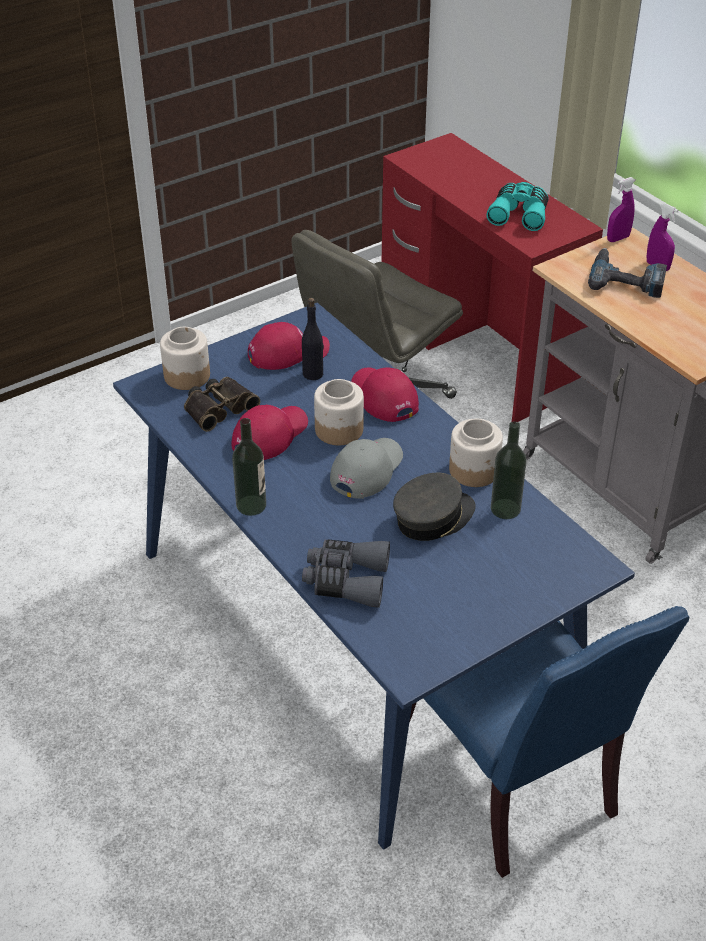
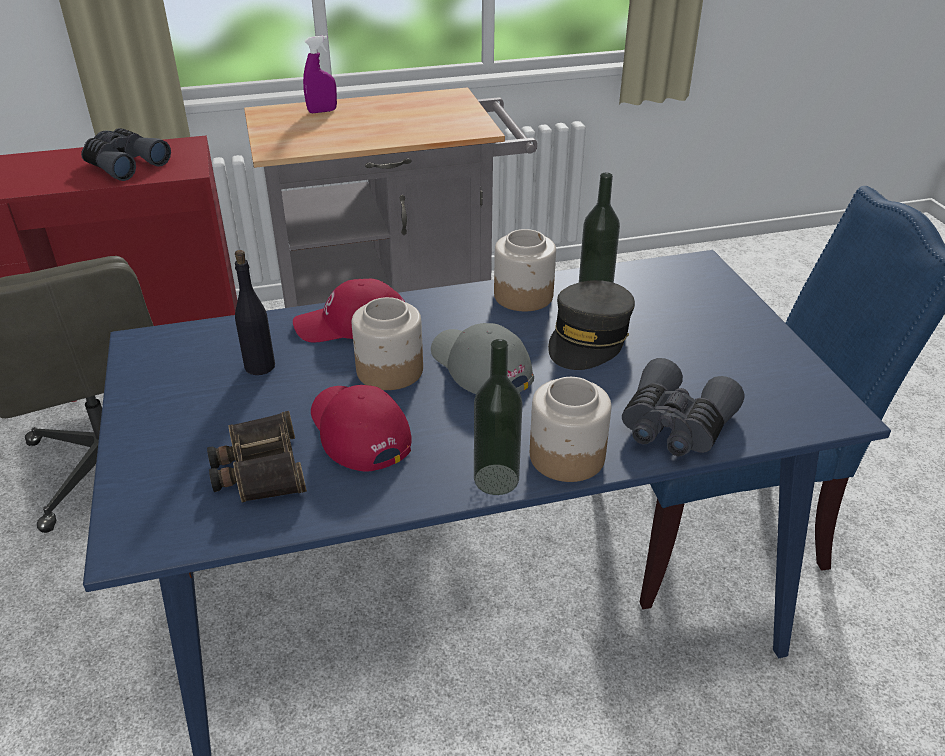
camera: 70 degrees left, 5 degrees down
(187, 375) = (152, 486): jar -> jar (566, 456)
(288, 352) = (194, 377): red cap -> none
(433, 517) = (589, 339): grey cap -> grey cap turned 135 degrees counterclockwise
(519, 214) = (124, 164): turquoise binoculars -> grey binoculars
(618, 238) = (258, 116): purple spray bottle -> none
(626, 279) = (327, 127): power drill -> none

